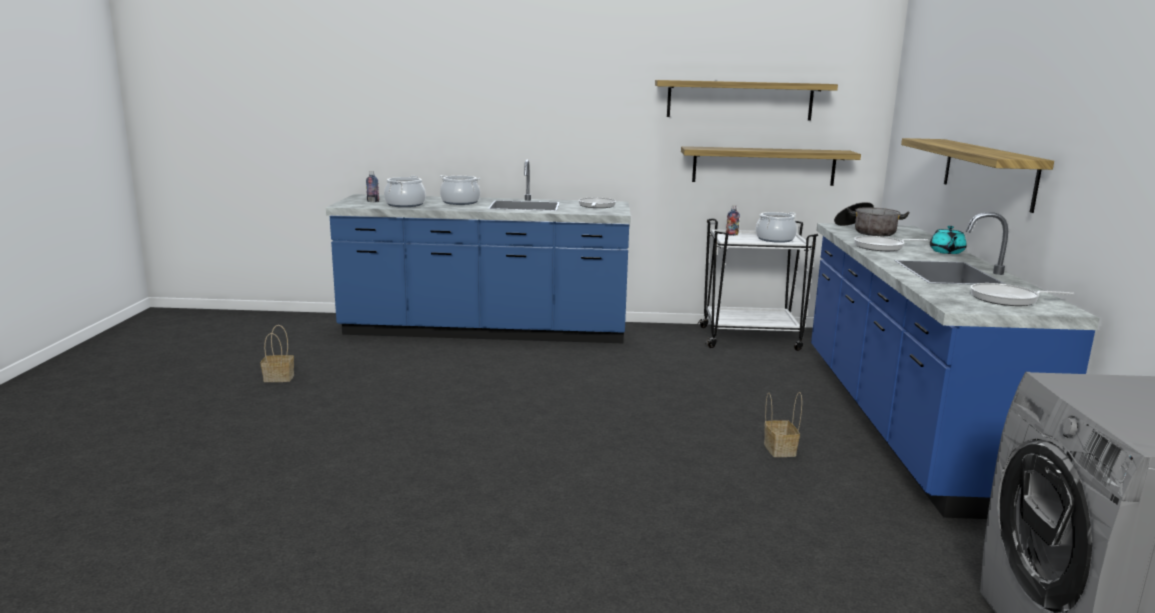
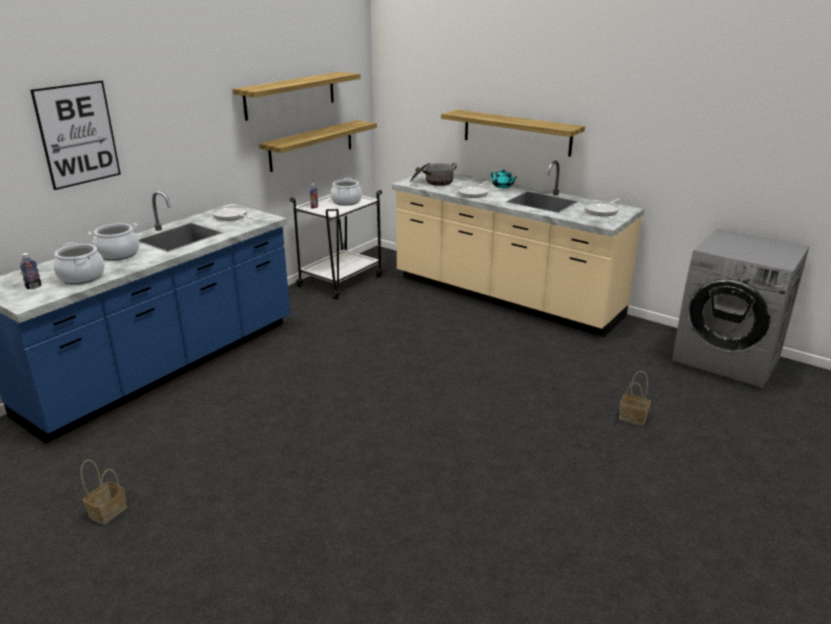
camera: 55 degrees left, 10 degrees up
(474, 93) = (77, 134): none -> picture
(778, 449) = (499, 343): basket -> basket (631, 418)
(901, 422) = (504, 297): blue counter -> beige counter

